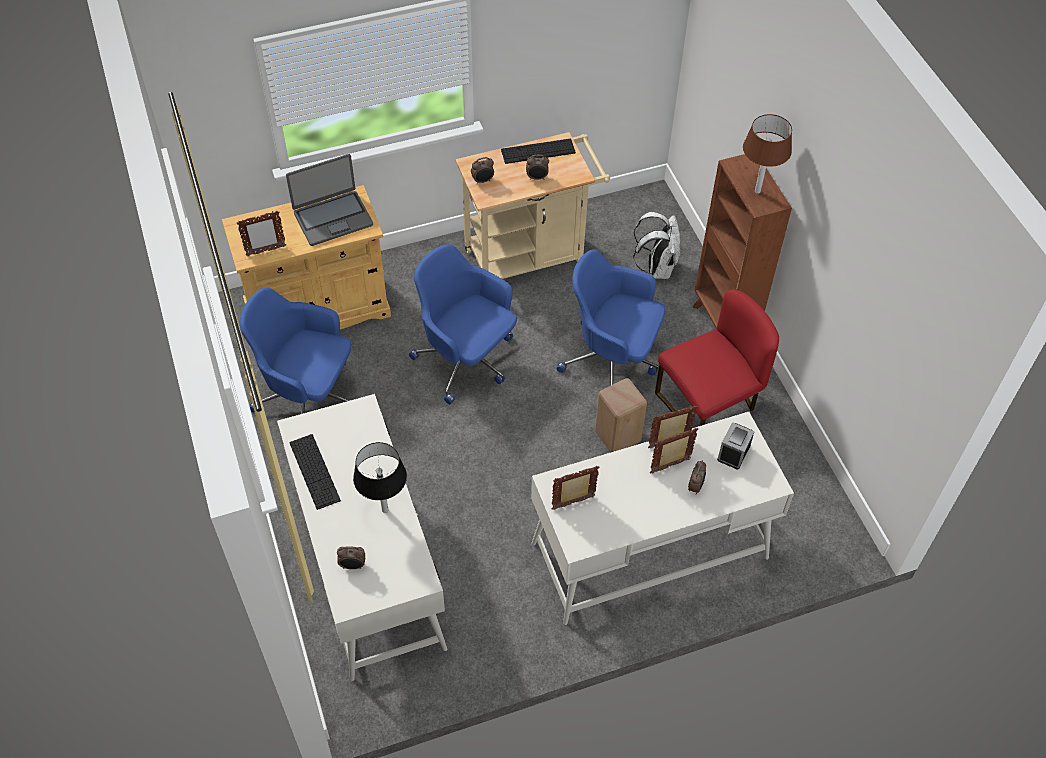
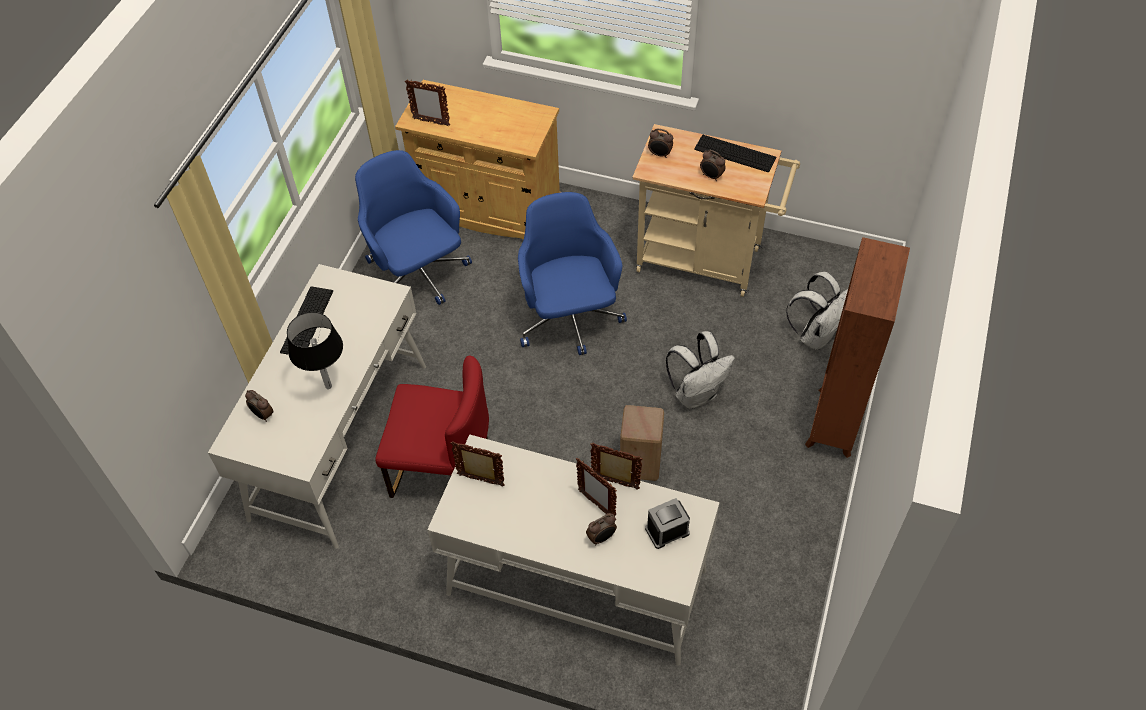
camera: 40 degrees right, 0 degrees up
(333, 218) = (507, 122): laptop -> none
(612, 361) = (697, 394): blue office chair -> white backpack
(670, 466) = (596, 505): picture frame -> picture frame turned 150 degrees counterclockwise
(708, 406) = (750, 489): red chair -> red chair (442, 466)
(757, 191) = (873, 287): brown table lamp -> none

